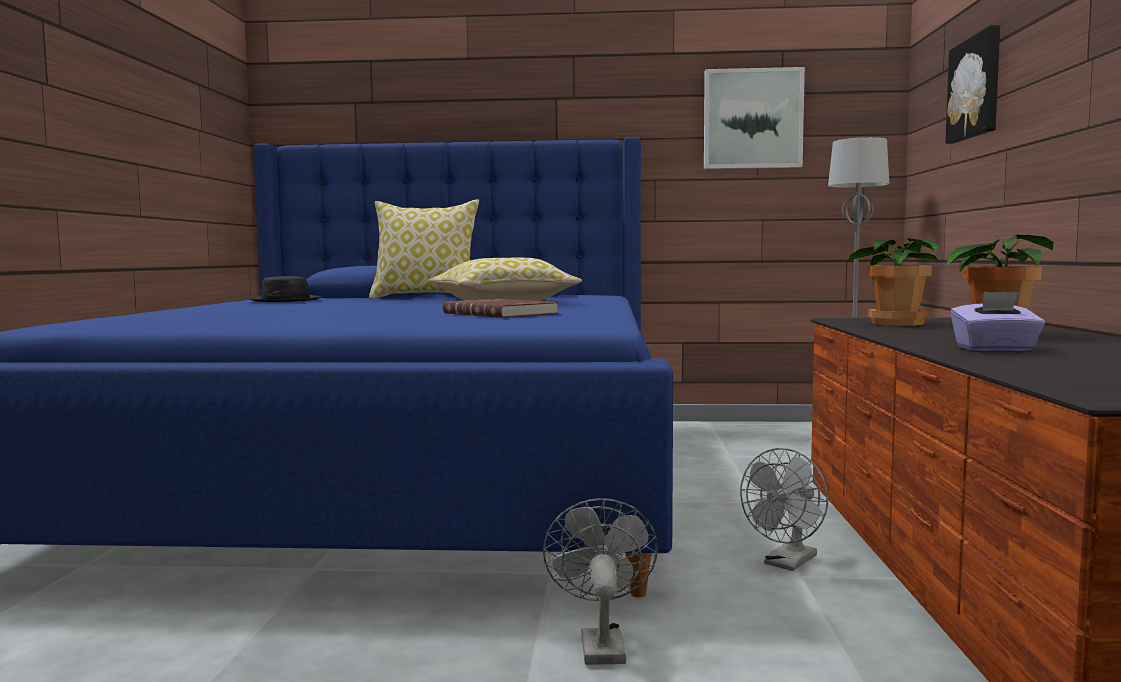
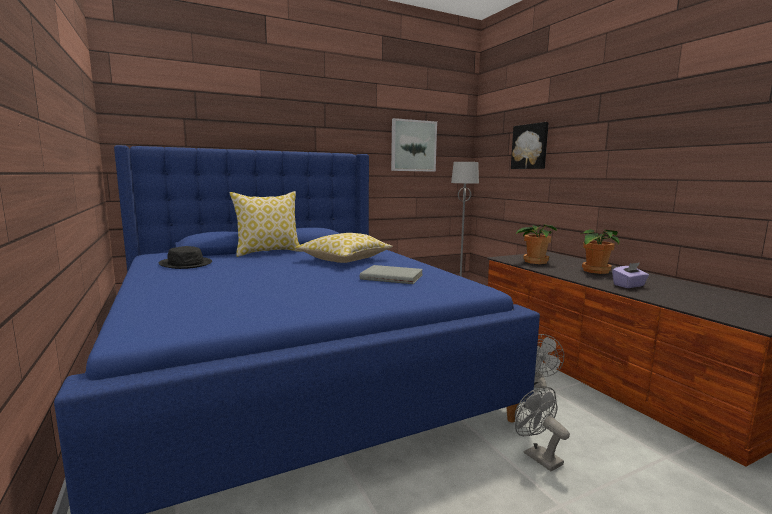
camera: 30 degrees left, 5 degrees up
(501, 313) = (392, 277): red book -> grey book

